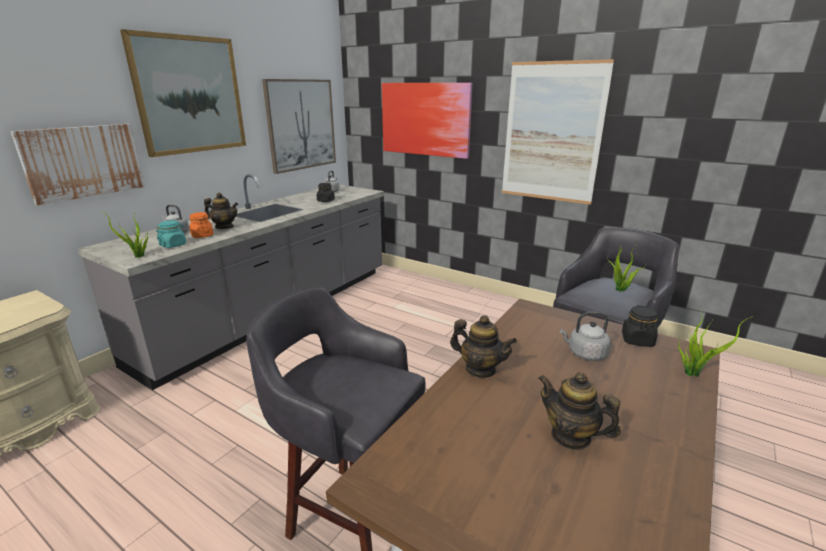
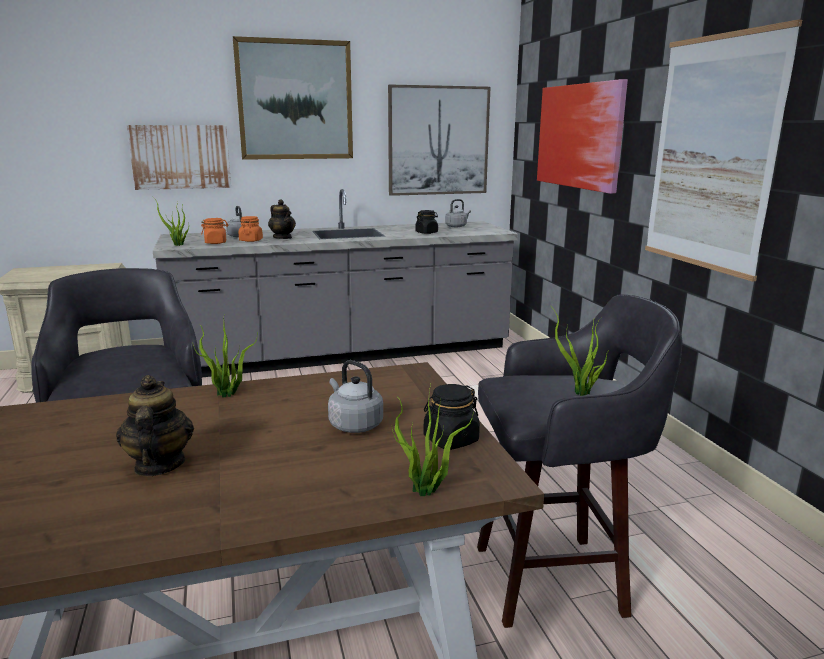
camera: 40 degrees right, 5 degrees down
(173, 245) = (216, 242): turquoise jar -> orange jar
(480, 369) = (228, 395): teapot -> potted plant

